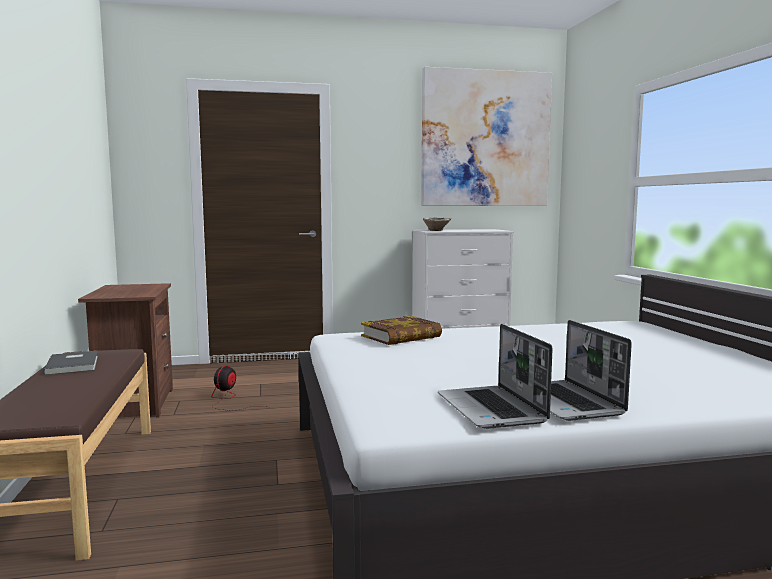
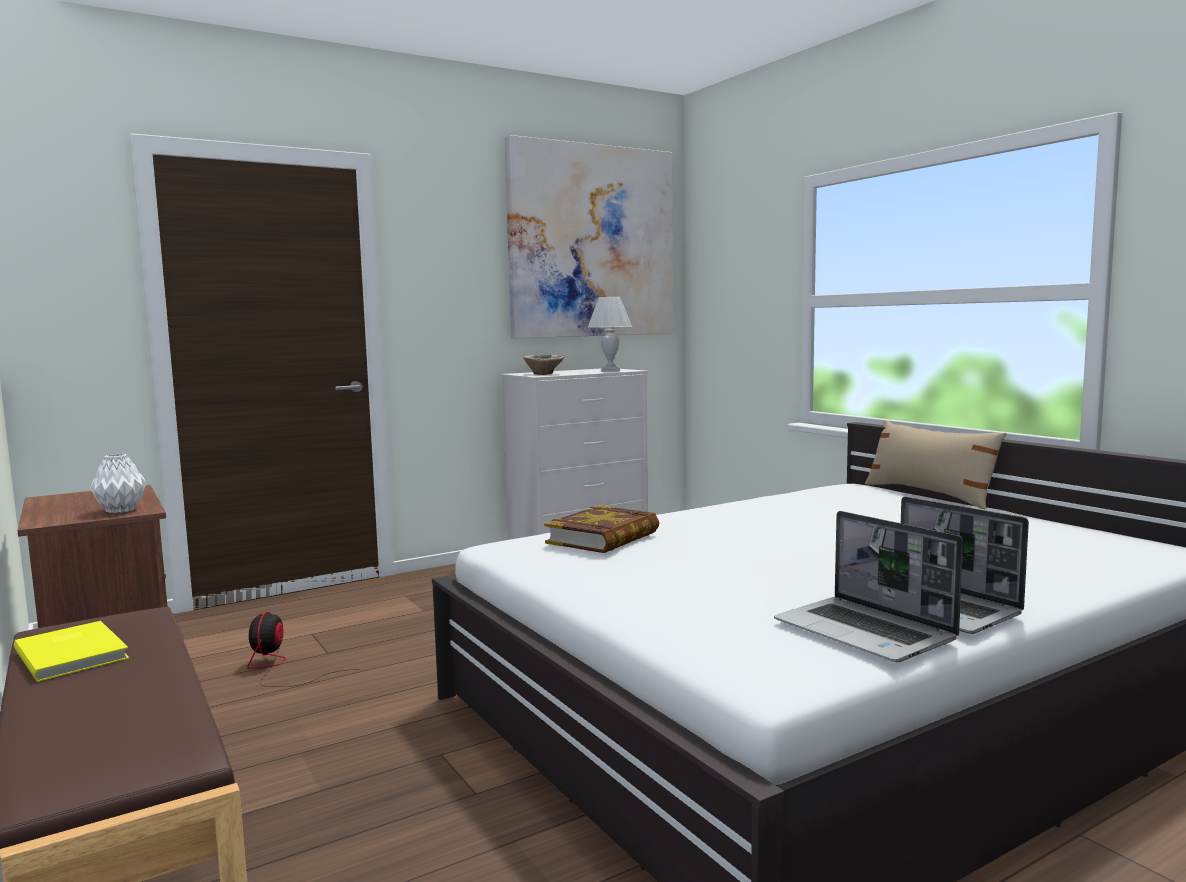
camera: 20 degrees left, 0 degrees up
(74, 364) = (74, 653): grey book -> yellow book
(137, 294) = (122, 510): none -> white vase
(486, 230) = (610, 370): none -> white table lamp
(688, 333) = (929, 494): none -> beige pillow

